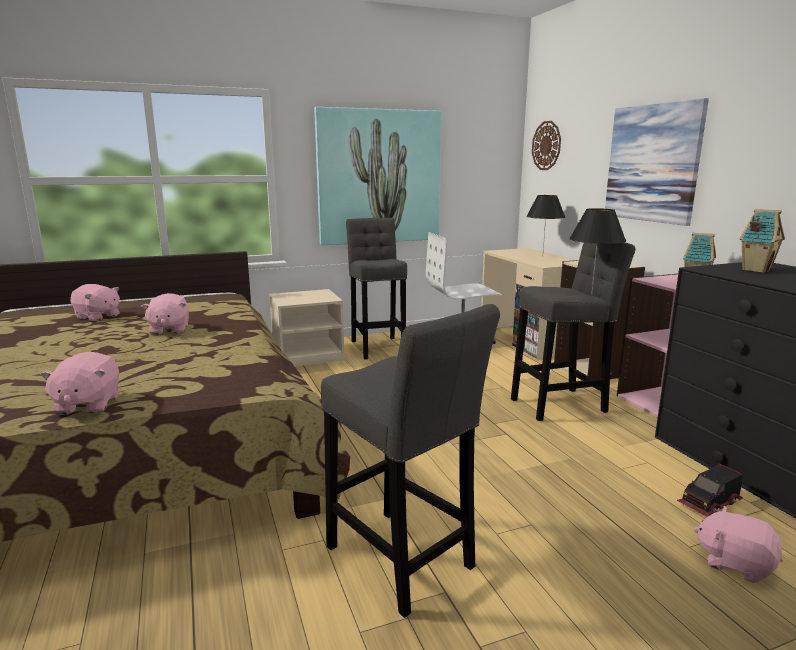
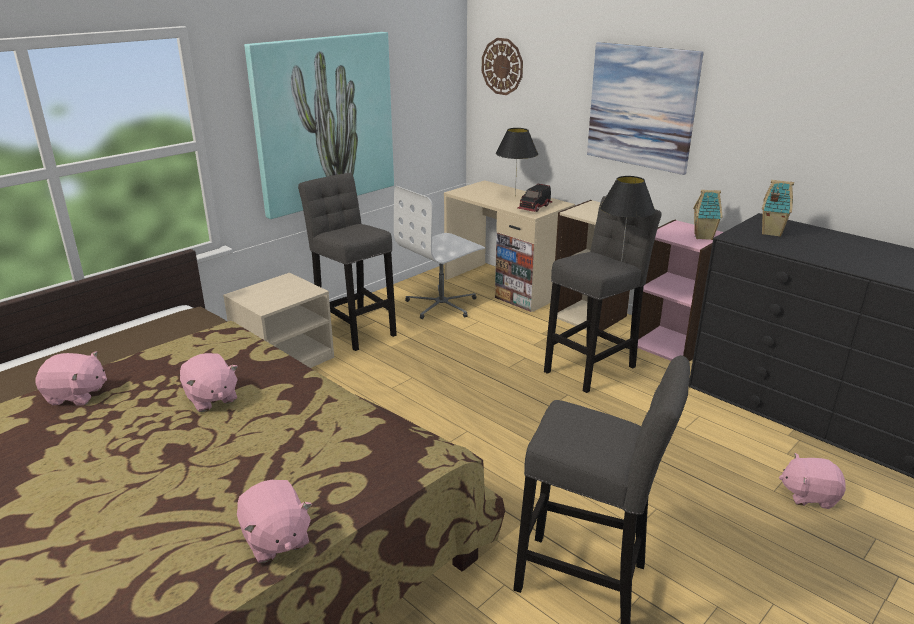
camera: 25 degrees left, 10 degrees up
(710, 503) = (765, 445): toy truck -> toy truck (535, 207)

